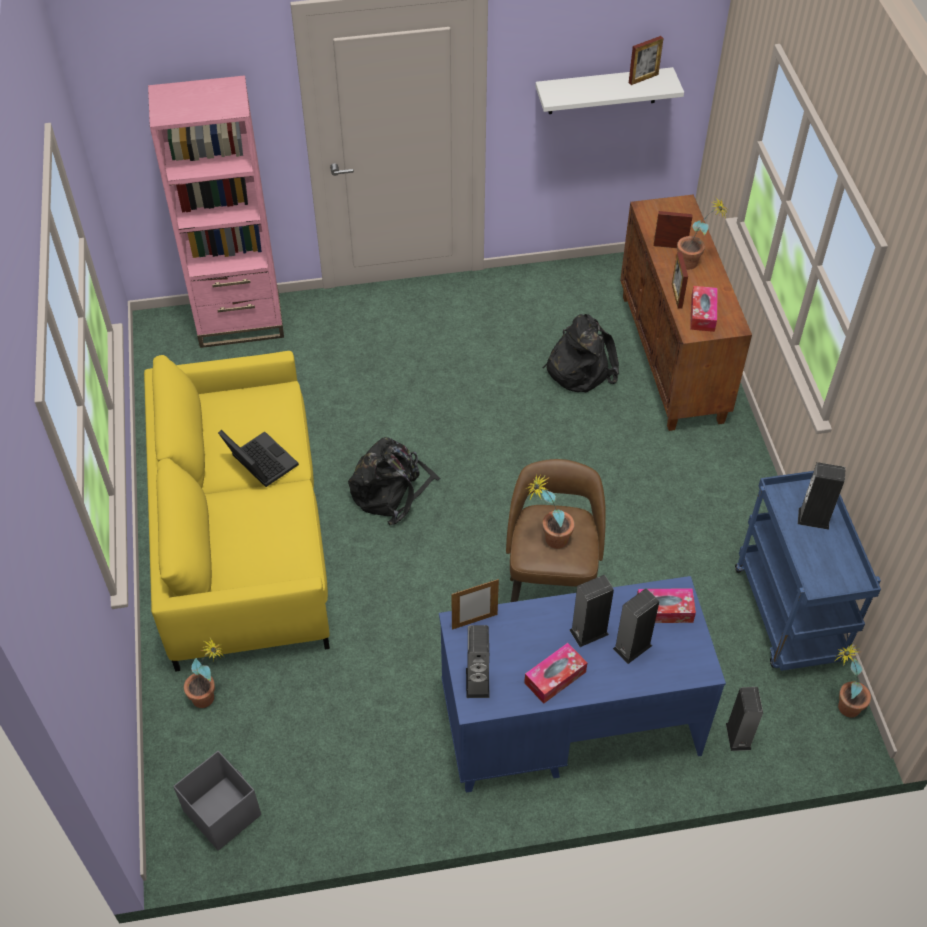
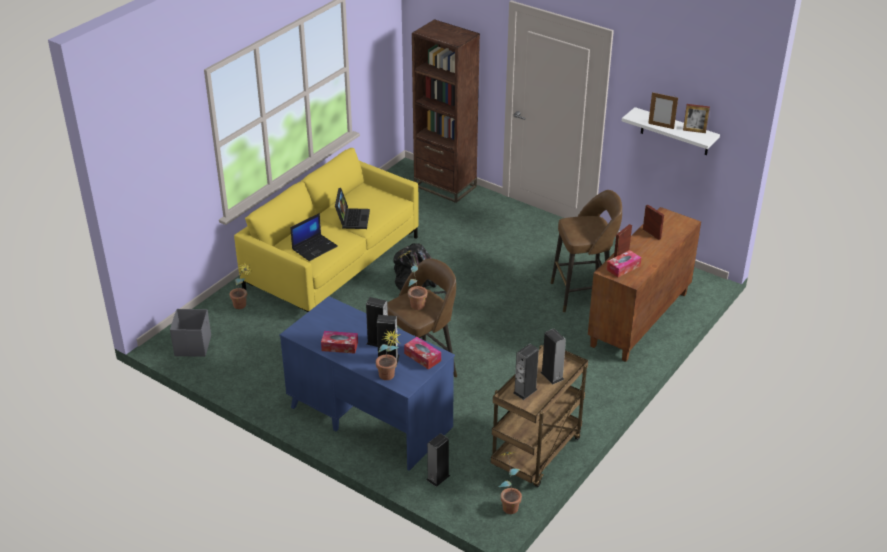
camera: 45 degrees right, 15 degrees down
(240, 322) = (445, 186): pink bookcase -> brown bookcase
(270, 544) = (314, 247): none -> laptop
(474, 621) = (337, 307): picture frame -> picture frame (661, 126)
(477, 682) = (307, 326): speaker -> speaker (525, 391)
(579, 367) = (583, 294): black backpack -> brown stool
(694, 264) = (652, 247): potted plant -> potted plant (388, 378)
(790, 616) = (536, 454): blue cart -> brown cart

